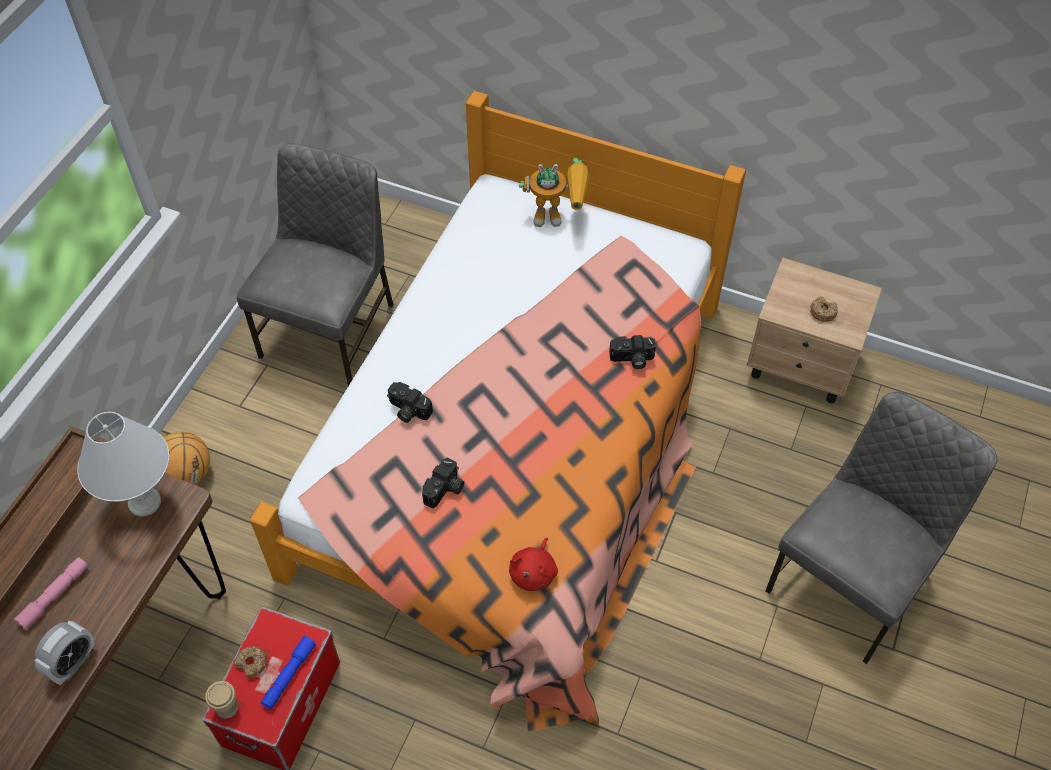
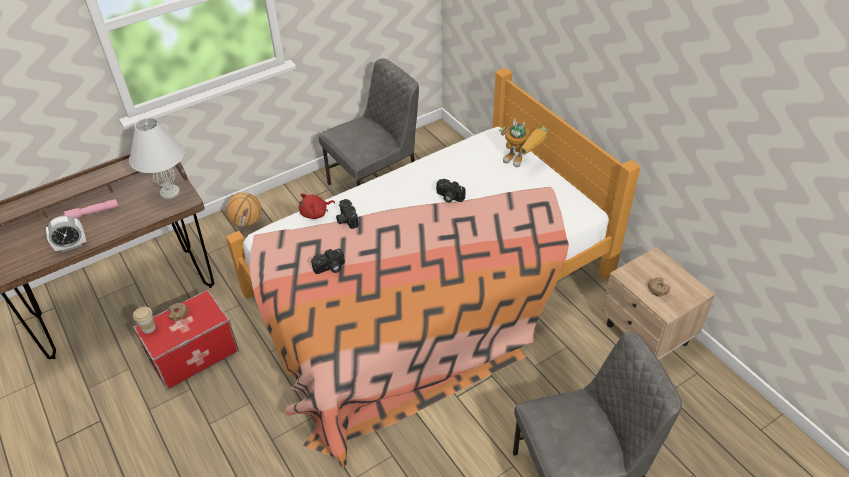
camera: 35 degrees right, 10 degrees down
(289, 675) = (190, 329): blue flashlight -> none
(534, 572) = (339, 335): red plush toy -> red plush toy (316, 213)
(632, 359) = (498, 253): camera -> camera (449, 197)

